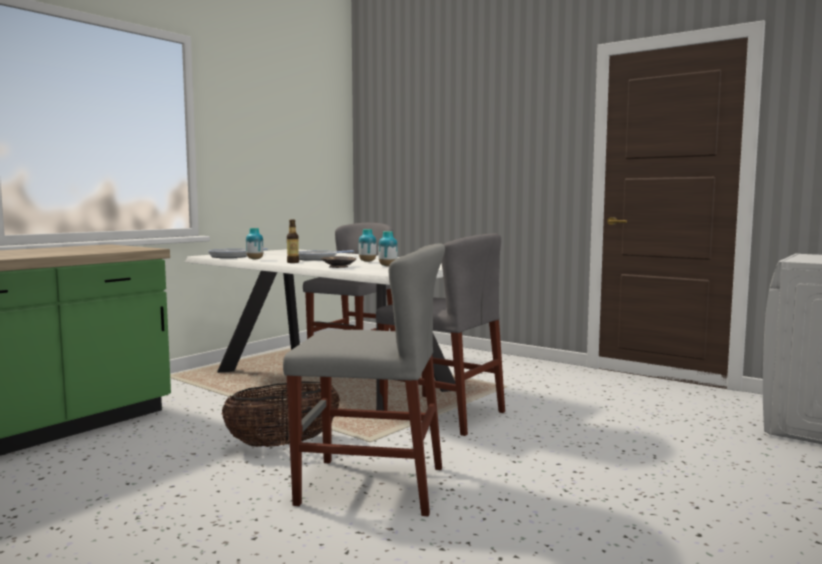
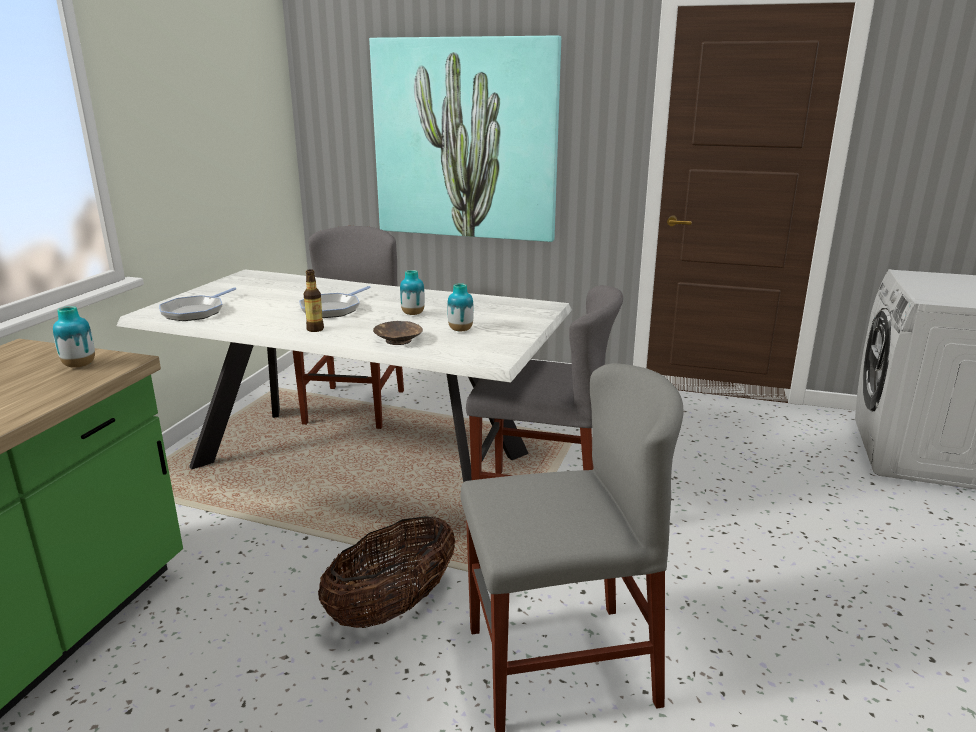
camera: 20 degrees left, 15 degrees up
(255, 259) = (243, 321): vase -> vase (79, 365)
(461, 166) = (465, 140): none -> picture

